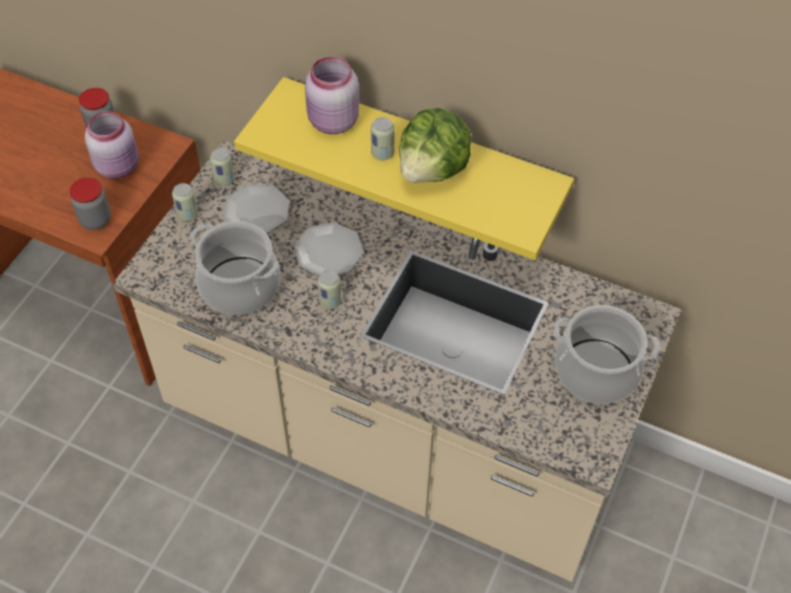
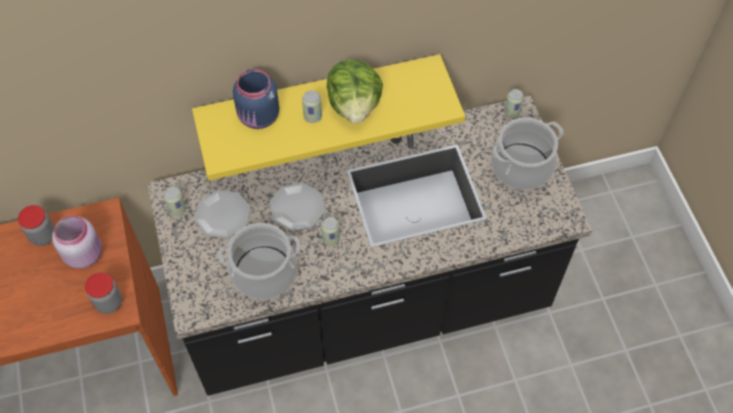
camera: 40 degrees left, 5 degrees up
(187, 215) = (178, 251): can -> can (511, 112)
(332, 122) = (258, 117): pink jar -> blue jar
(393, 436) = (366, 303): beige counter -> black counter

